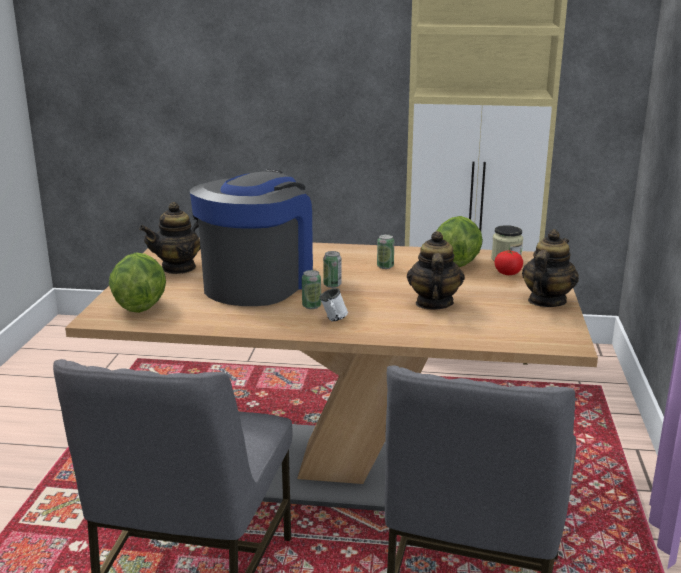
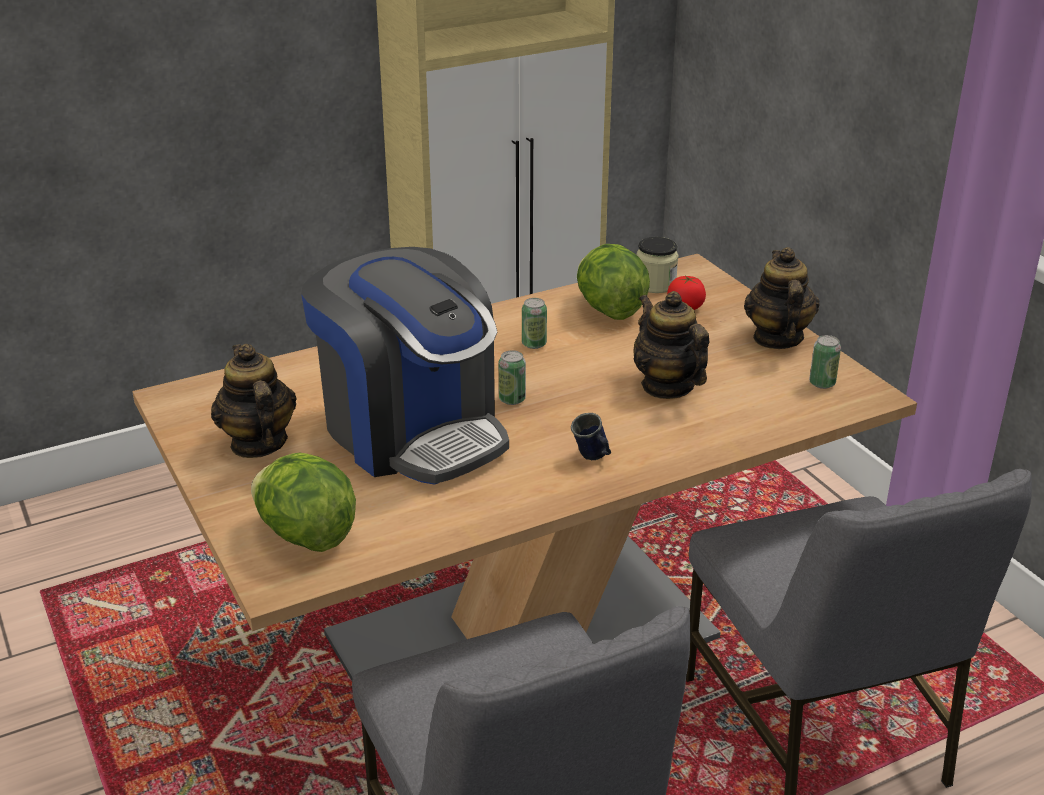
camera: 35 degrees left, 10 degrees up
(179, 268) = (258, 443): teapot -> teapot turned 135 degrees clockwise
(258, 283) = (412, 431): coffee machine -> coffee machine turned 150 degrees clockwise
(311, 306) = (535, 445): can -> can (822, 383)
(334, 320) = (593, 458): white mug -> blue mug

